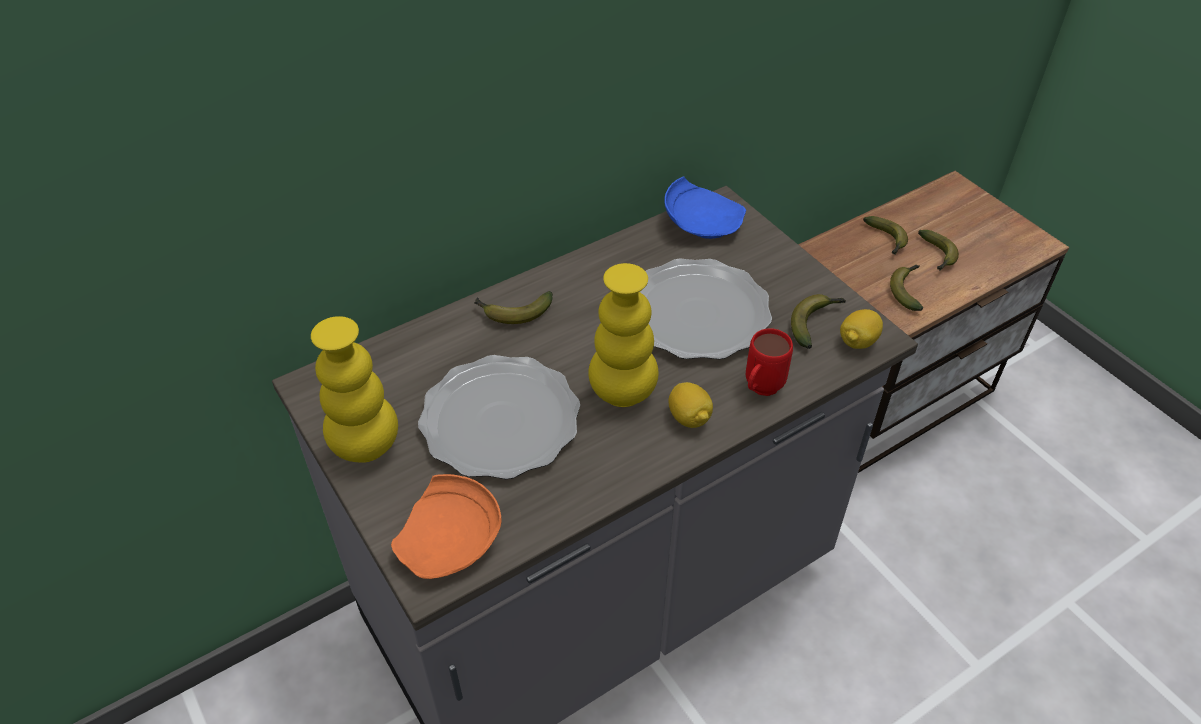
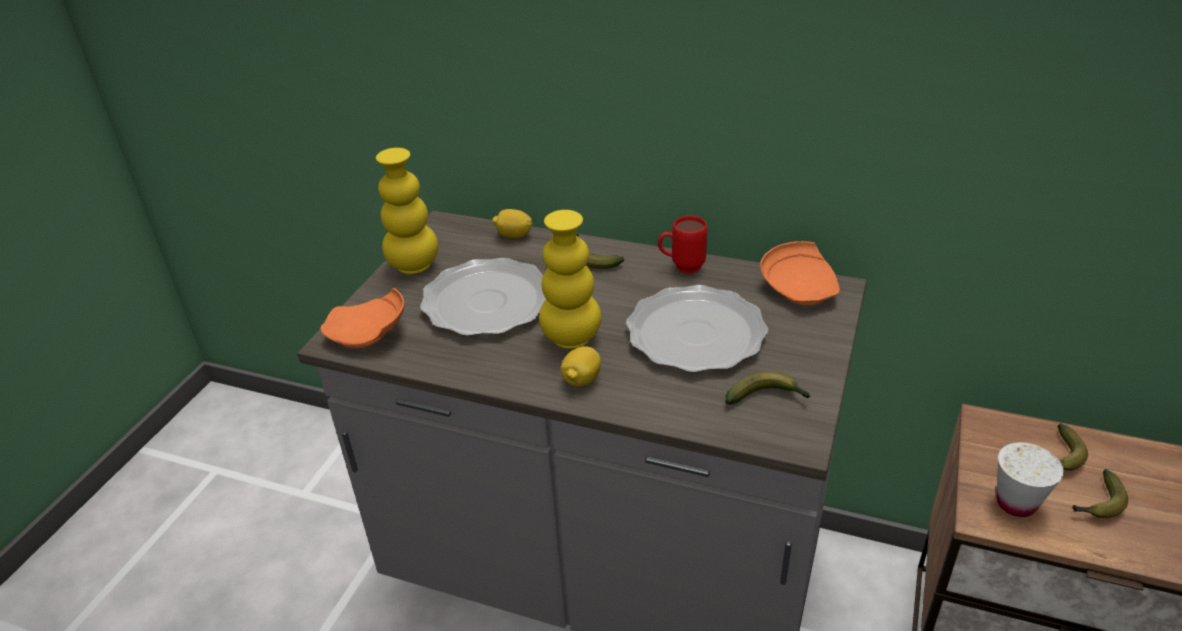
camera: 55 degrees right, 10 degrees down
(701, 223) = (800, 288): blue plate -> orange plate
(759, 390) = (652, 402): red mug -> red mug (681, 267)
(858, 342) = (777, 431): lemon -> lemon (514, 236)
(907, 290) = (1016, 503): banana -> white cup

